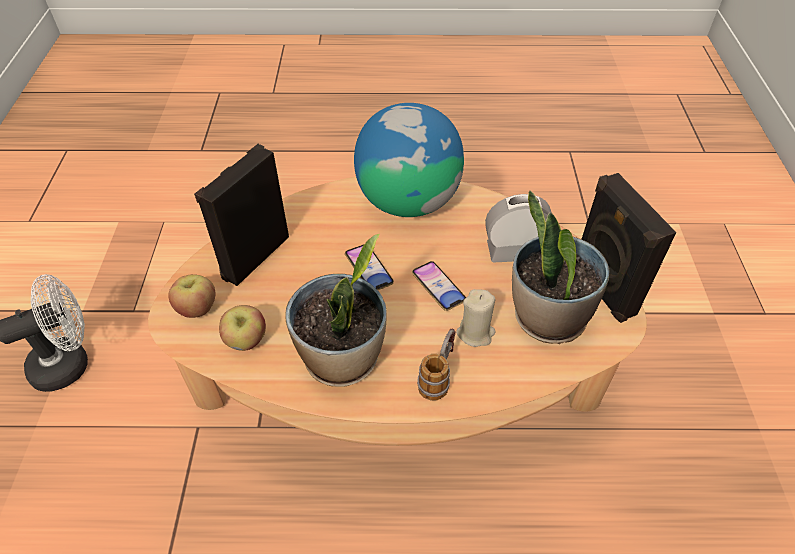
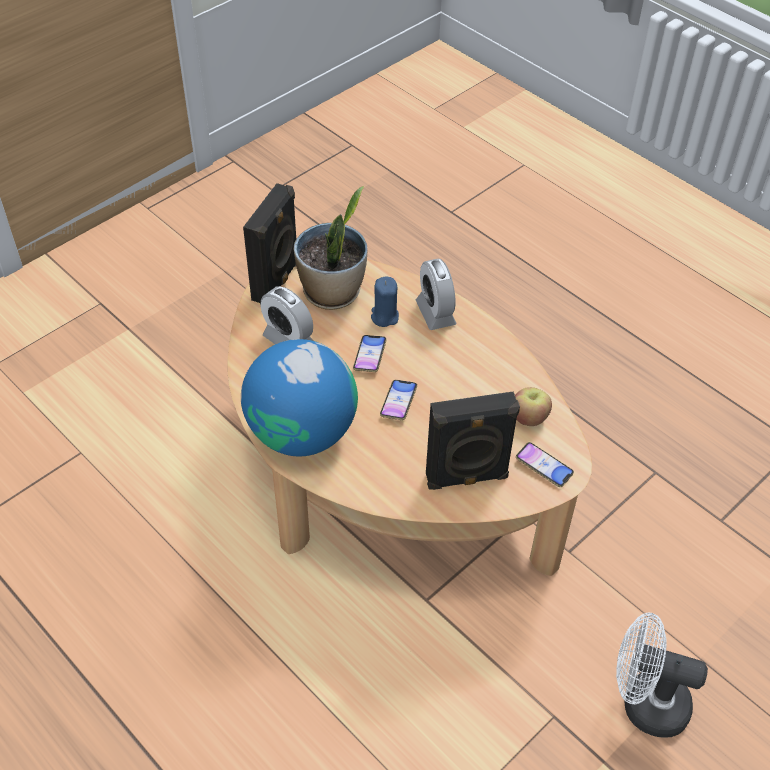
camera: 135 degrees left, 0 degrees up
(197, 308) = (544, 467): apple -> phone
(342, 359) = (480, 361): potted plant -> none
(438, 376) = (435, 313): mug -> alarm clock
(475, 333) = (384, 316): beige candle -> blue candle

